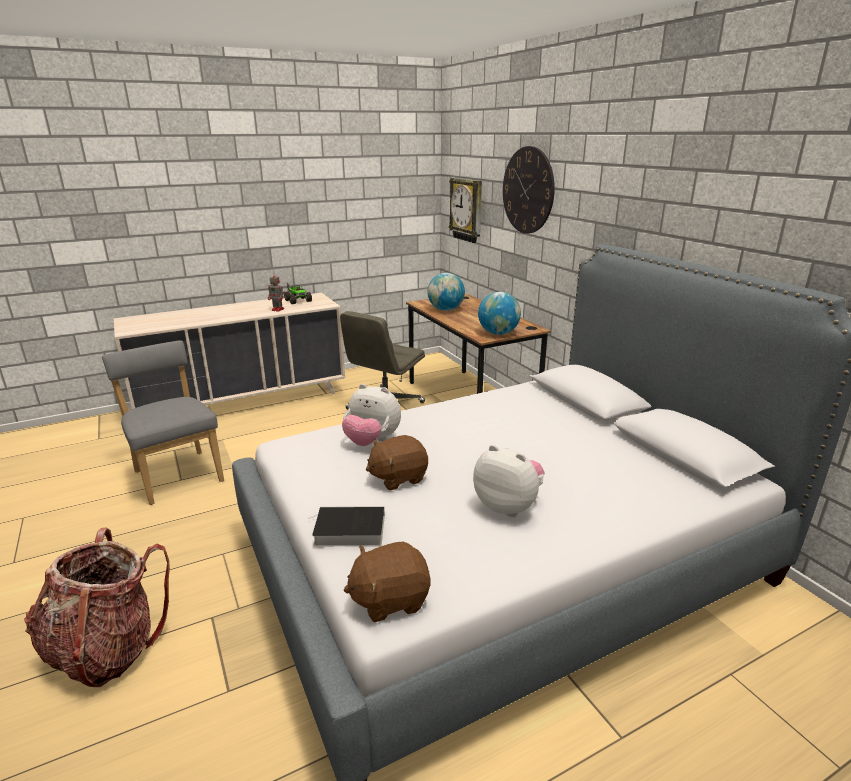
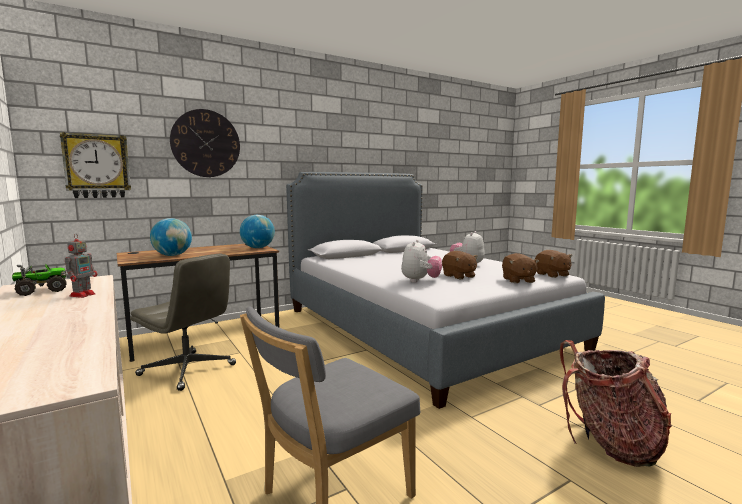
camera: 95 degrees left, 15 degrees down
(347, 531) = (518, 280): book -> brown plush toy

